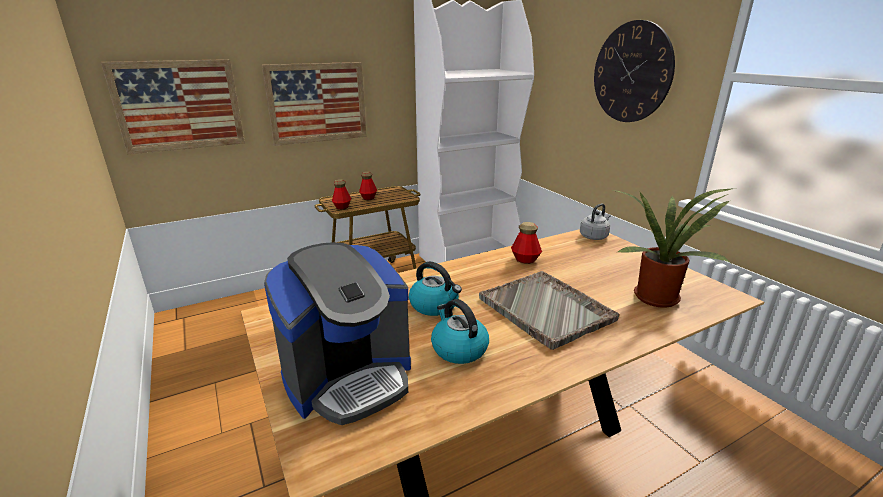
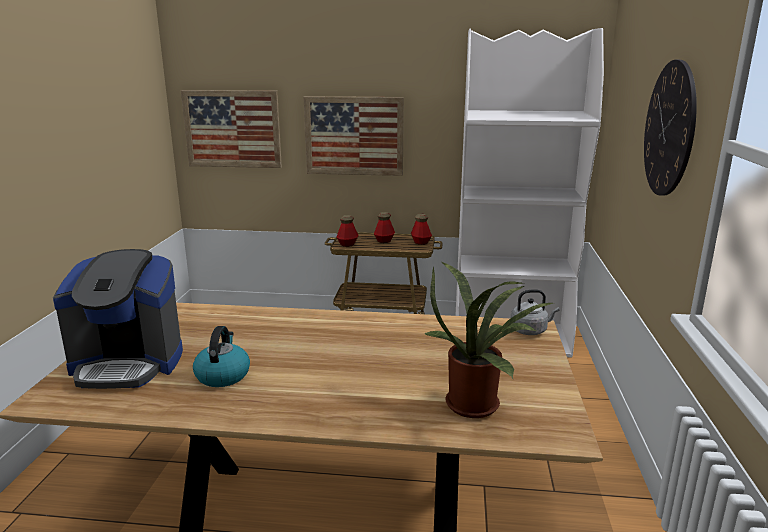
camera: 35 degrees right, 5 degrees down
(435, 305) = (262, 340): kettle -> none
(525, 260) = (408, 330): bottle -> bottle (421, 242)
(546, 310) = (343, 375): grey tray -> none

